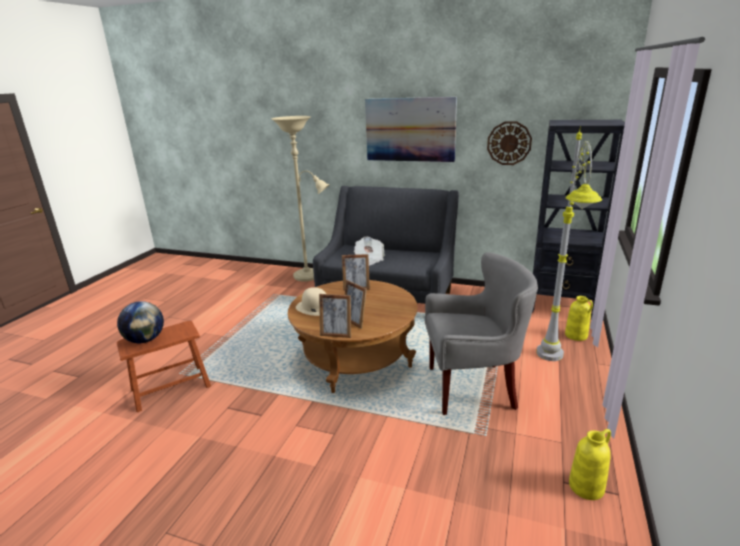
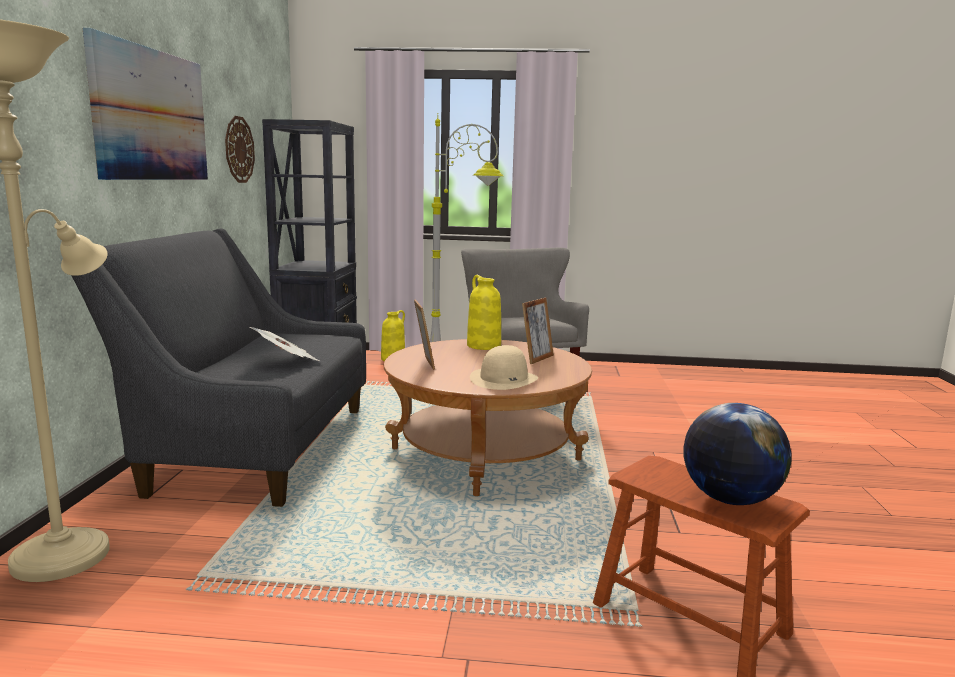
camera: 105 degrees left, 10 degrees down
(336, 334) = (577, 364): picture frame -> none
(586, 486) = (617, 371): yellow vase -> yellow vase (483, 345)

